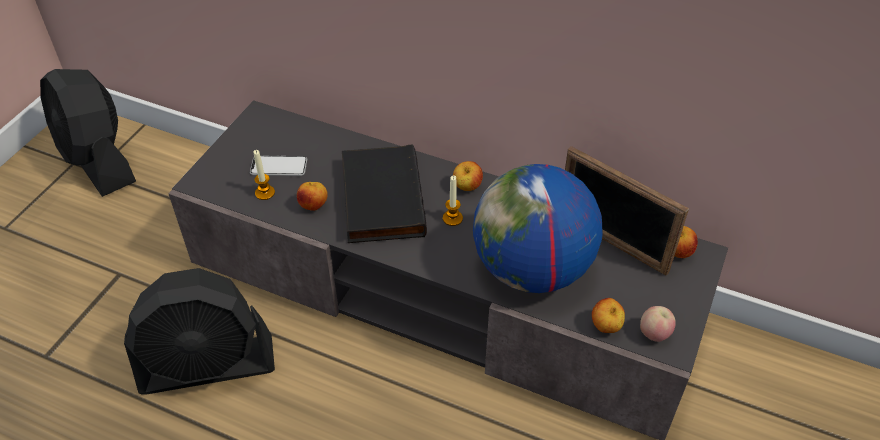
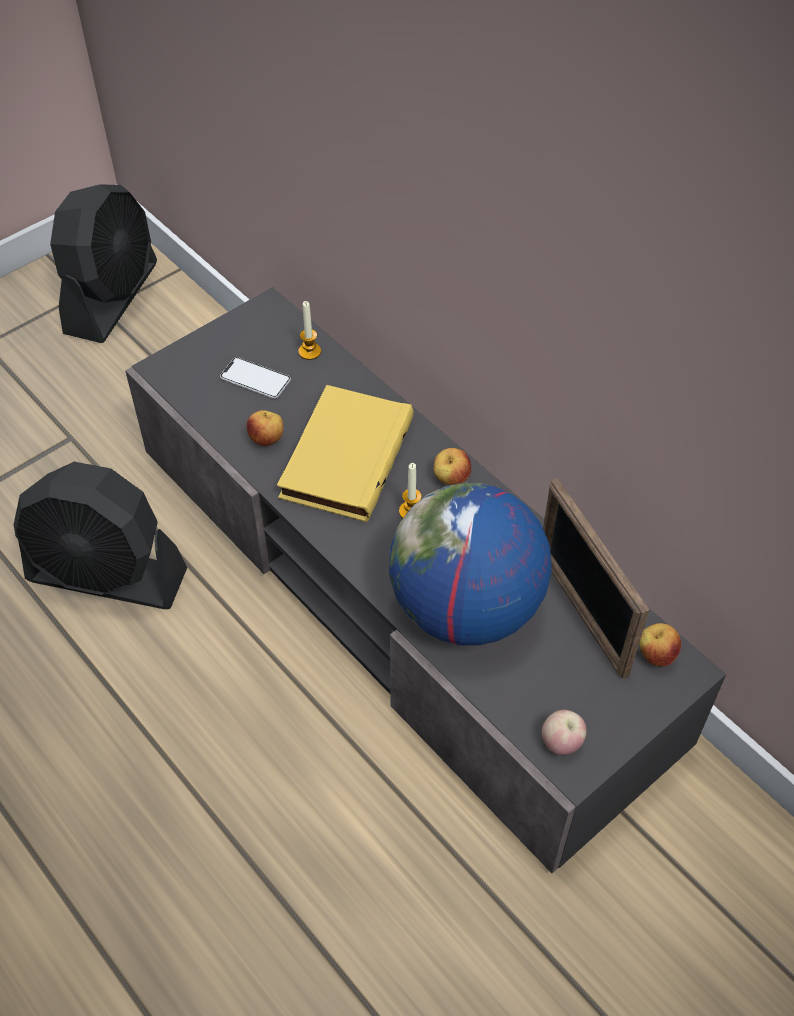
camera: 25 degrees right, 5 degrees up
(99, 161) = (112, 297): black fan -> black fan turned 150 degrees counterclockwise
(265, 193) = (223, 405): candle -> candle (309, 352)
(379, 198) = (344, 457): black book -> yellow book
(605, 327) = (508, 711): apple -> none

